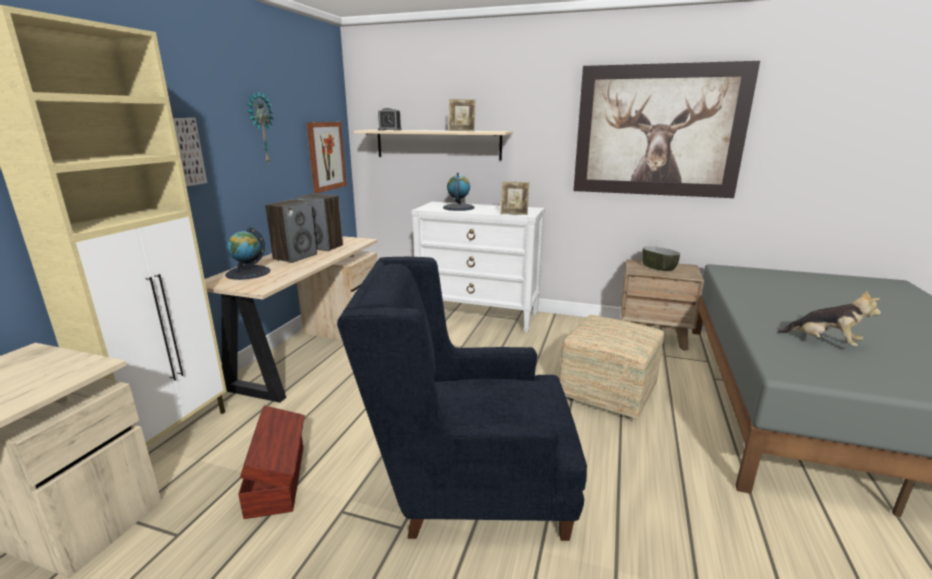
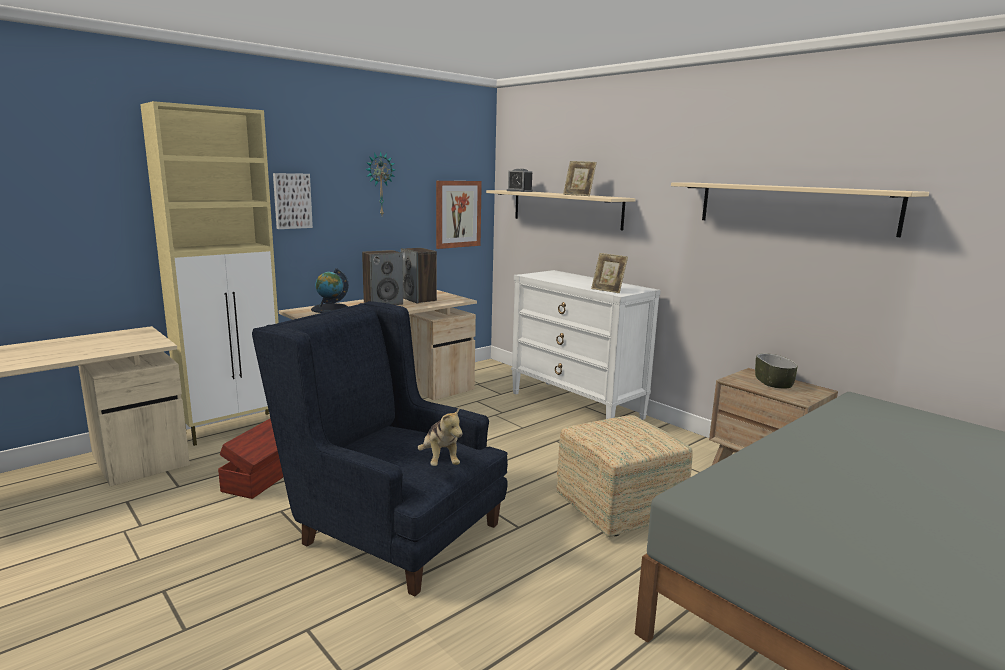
camera: 30 degrees right, 5 degrees down
(458, 207) = (564, 278): globe -> none
(658, 131) = (793, 207): picture -> beige shelf
(823, 342) = (813, 492): plush toy -> plush toy (440, 460)

